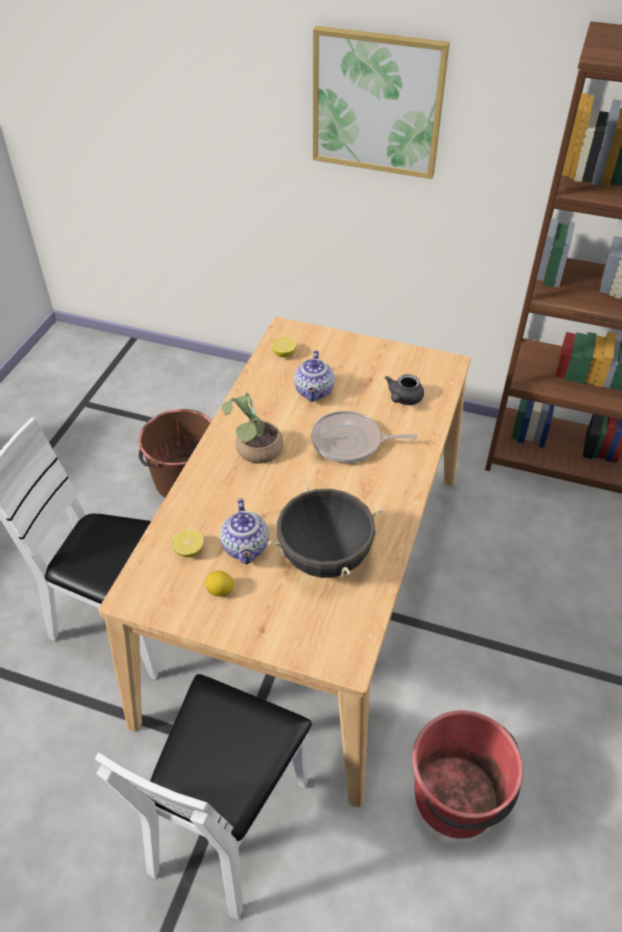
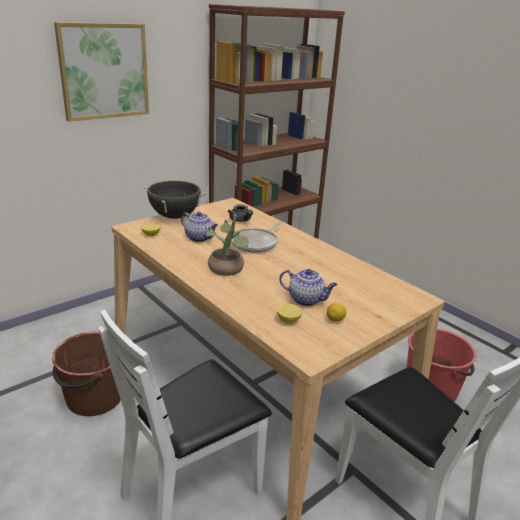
camera: 60 degrees left, 20 degrees down
(325, 557) = (338, 279): black cooking pot -> black cooking pot (174, 216)

